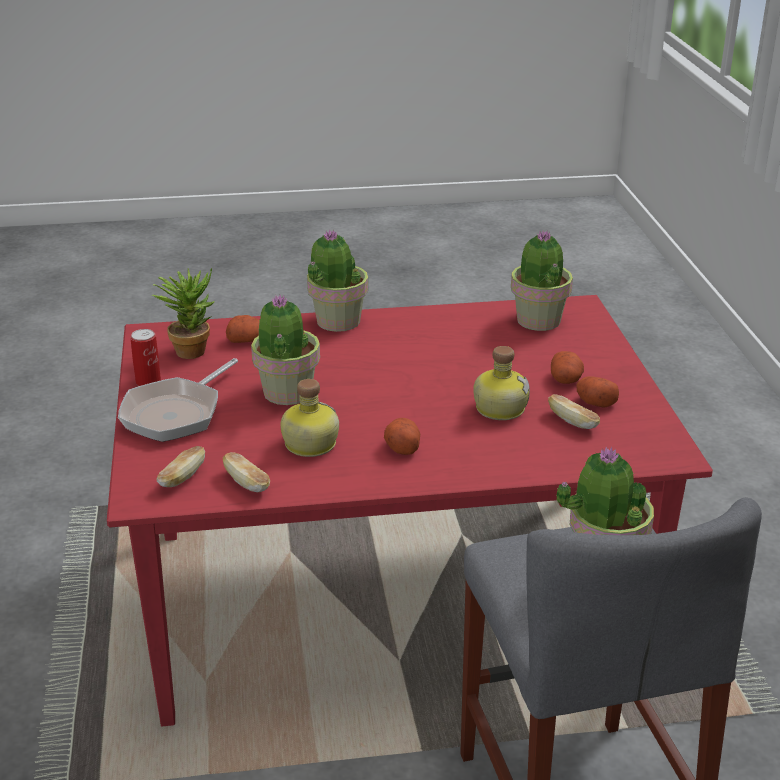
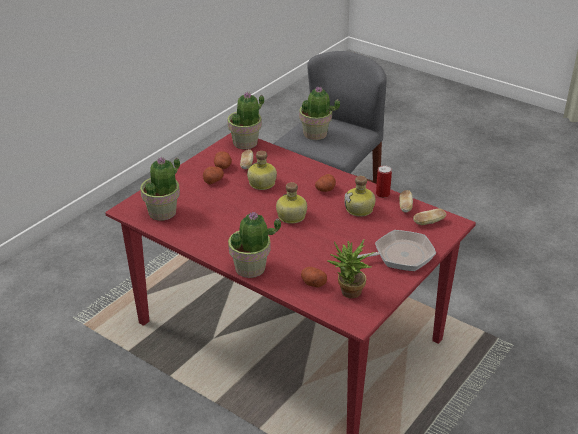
camera: 135 degrees left, 5 degrees up
(148, 382) = (393, 283): can -> can (382, 194)
(287, 393) = (336, 239): potted plant -> potted plant (246, 143)
(386, 389) = (290, 216): none -> bottle

